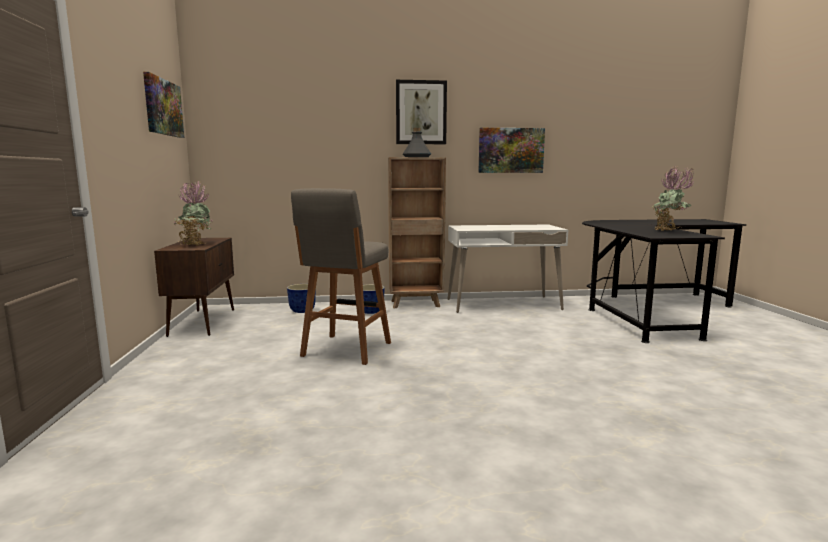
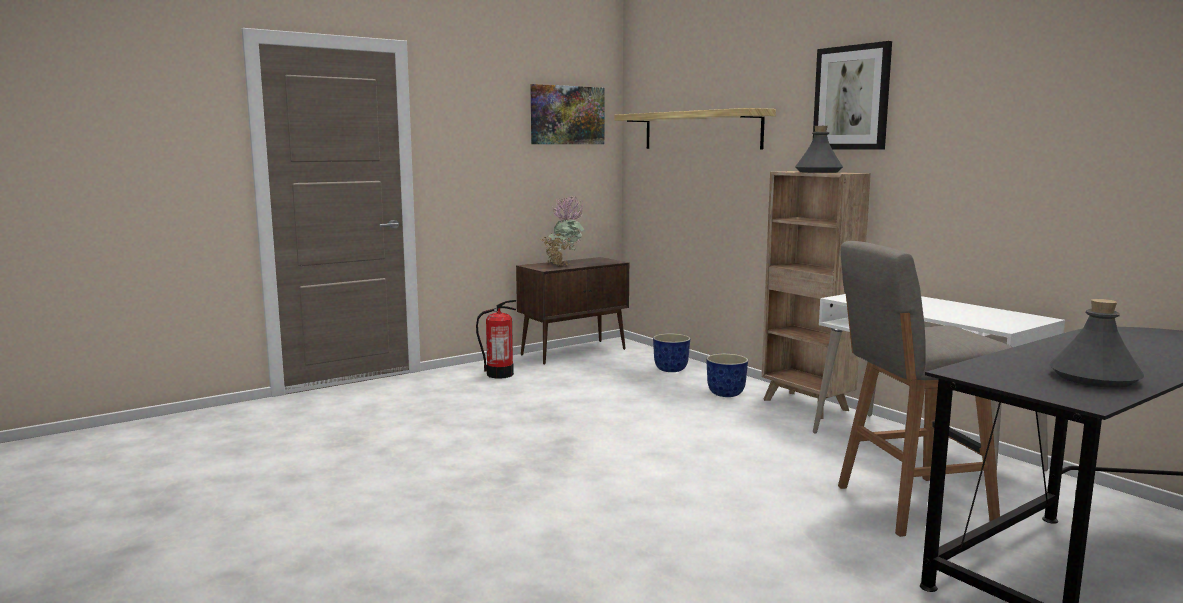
camera: 60 degrees right, 0 degrees up
(199, 352) = (499, 374): none -> fire extinguisher
(287, 129) = (701, 130): none -> shelf
(345, 350) = (577, 416): grey stool -> grey stool (909, 505)
(511, 150) = (998, 161): picture -> none
(669, 231) = (1093, 378): potted plant -> grey bottle

